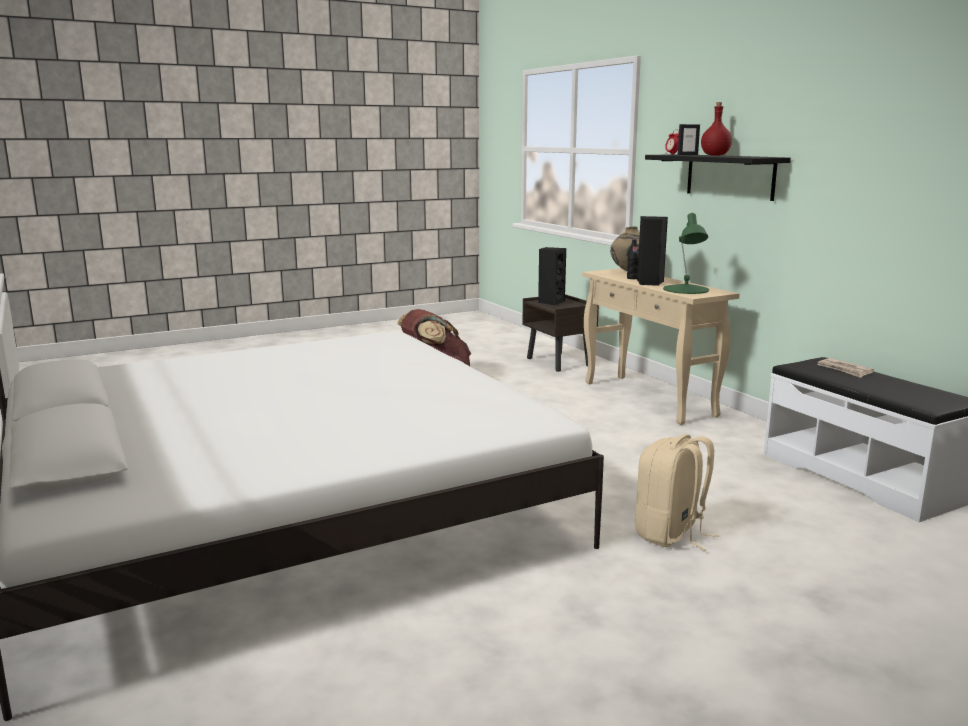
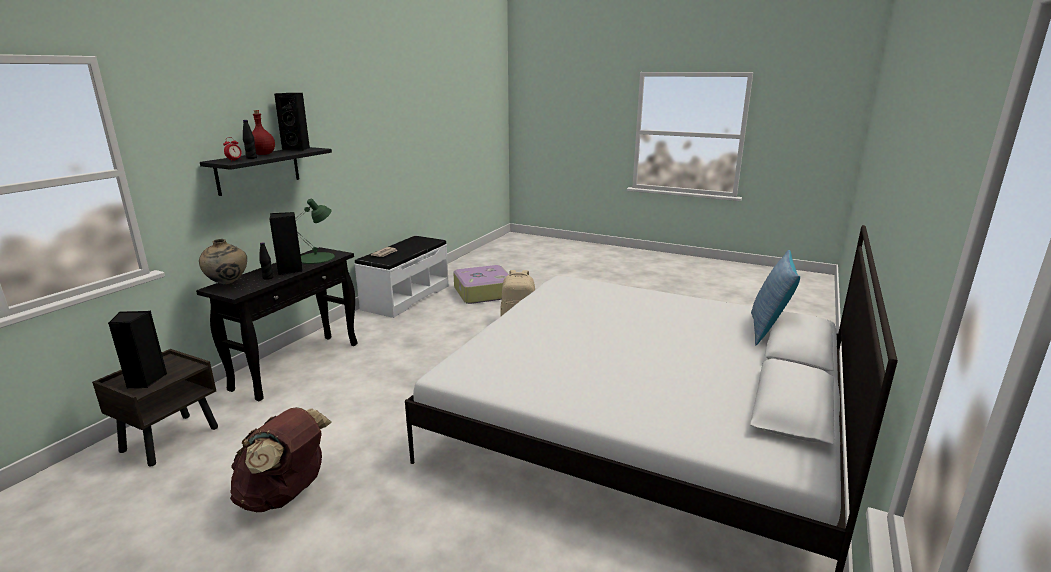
camera: 125 degrees left, 5 degrees up
(129, 466) = (768, 330): none -> pillow
(649, 399) = (298, 365): beige console table -> black console table
(687, 155) = (251, 158): picture frame -> black bottle
(757, 156) = (298, 149): none -> black speaker
(858, 544) = (483, 292): none -> suitcase

